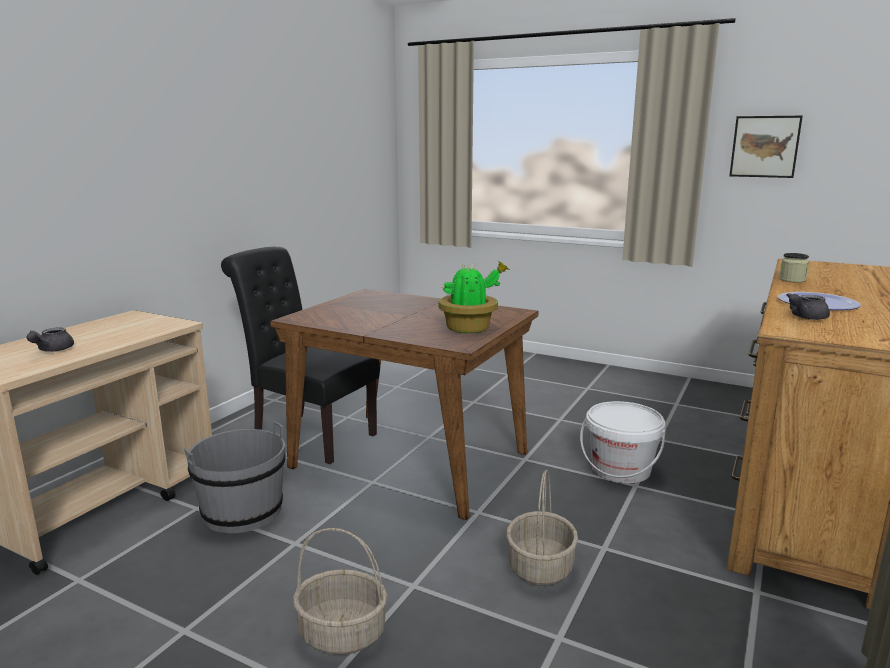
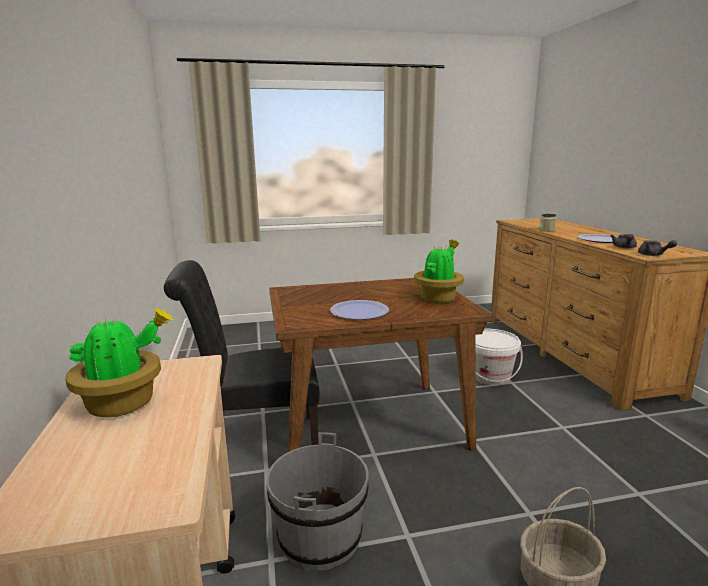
camera: 40 degrees left, 0 degrees up
(51, 350) = (130, 448): grey teapot -> grey teapot (653, 255)
(98, 331) = (124, 403): none -> potted plant
(369, 321) = (359, 311): none -> plate
(540, 568) = (561, 457): basket -> none
(764, 146) = (460, 151): picture -> none

